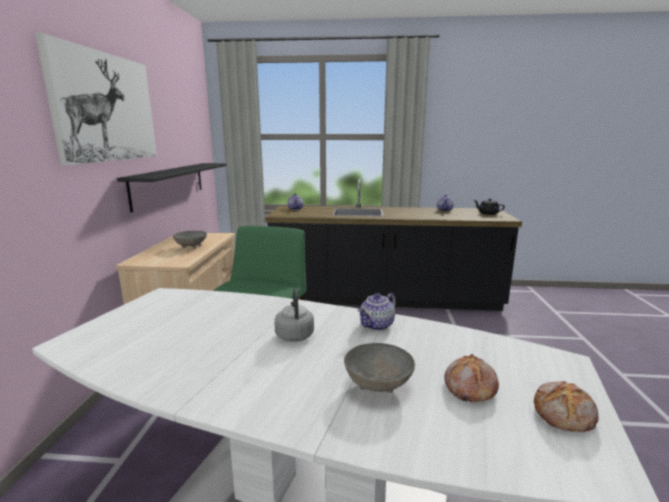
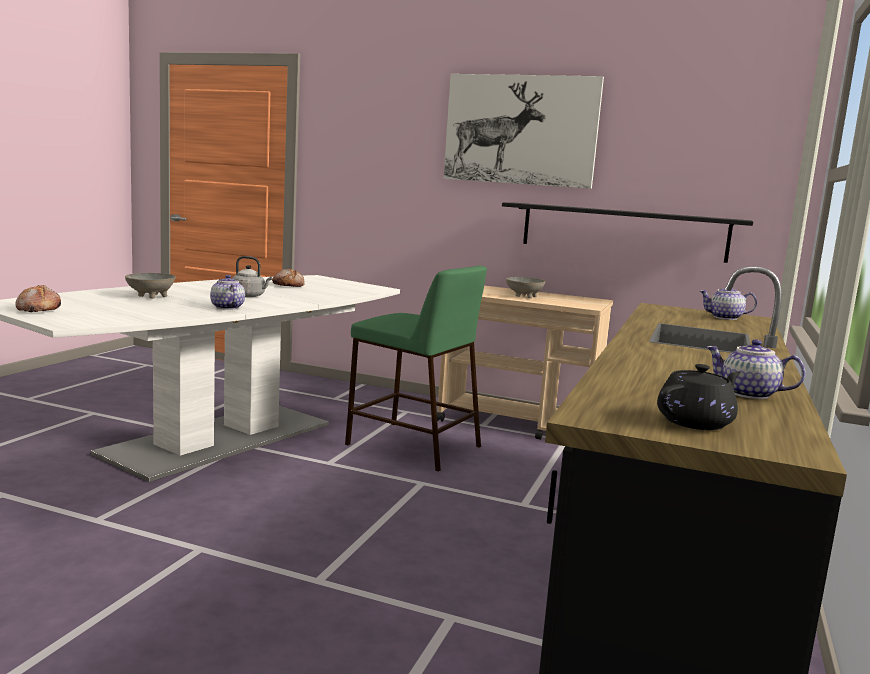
camera: 105 degrees right, 5 degrees down
(469, 387) = (106, 305): bread -> bread (288, 285)

